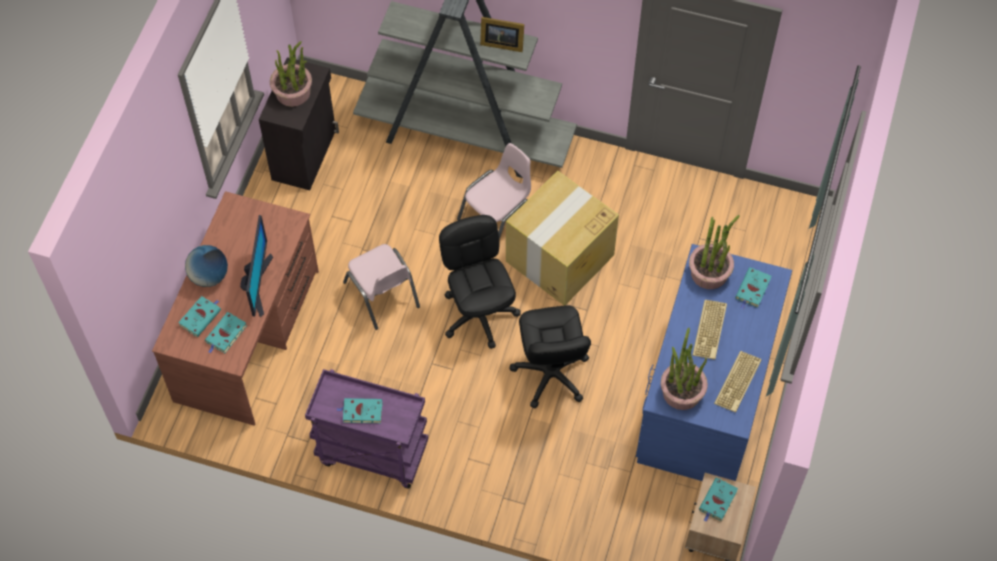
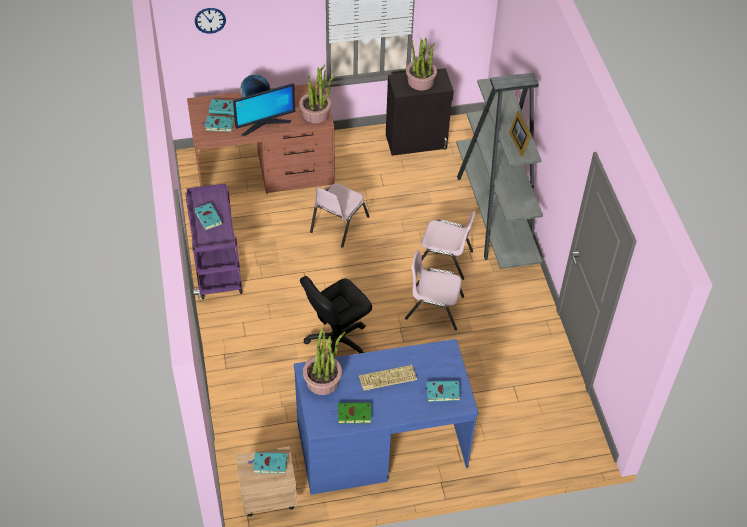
camera: 60 degrees right, 10 degrees down
(126, 248) = (210, 20): none -> wall clock
(479, 314) = (358, 282): black office chair -> none
(559, 259) = (434, 308): cardboard box -> pink chair
(709, 272) = (438, 359): potted plant -> potted plant (316, 114)
(738, 383) = (353, 414): keyboard -> green book

